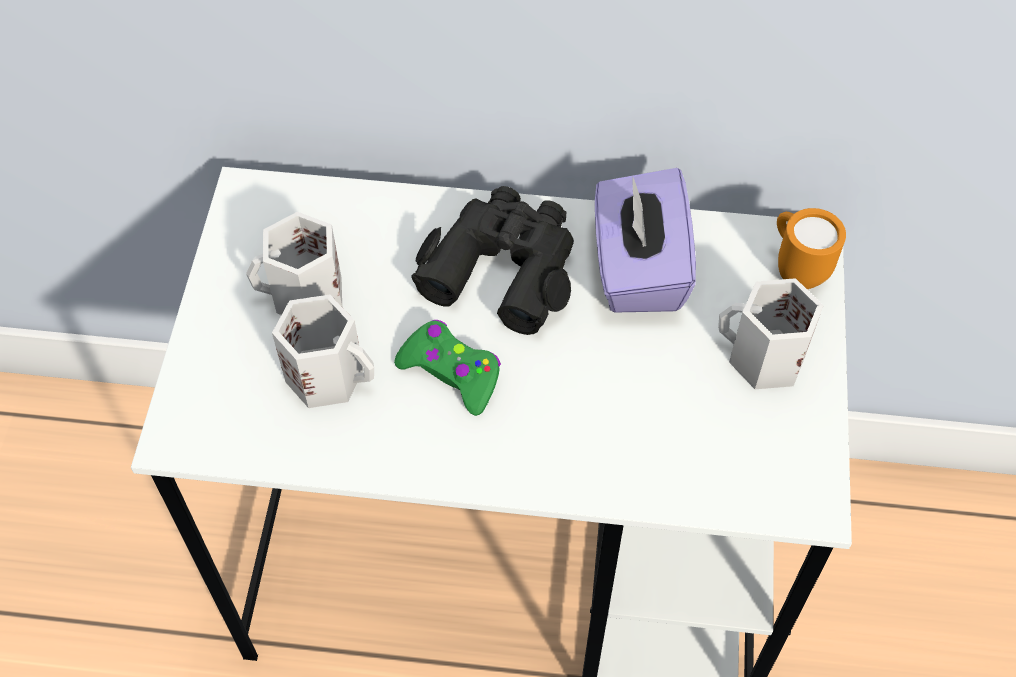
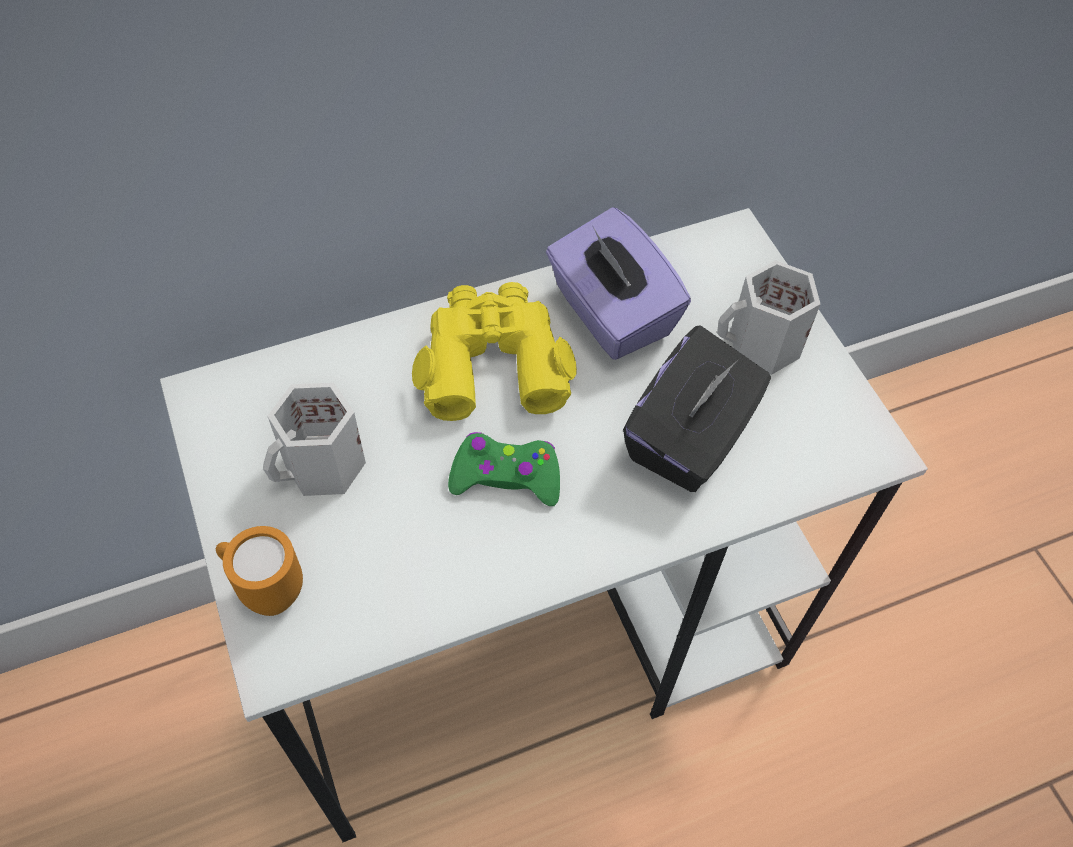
camera: 30 degrees left, 0 degrees up
(329, 375) = (392, 531): white mug -> none
(503, 267) = (492, 361): black binoculars -> yellow binoculars
(638, 412) = (690, 438): none -> black tissue box
(795, 269) = (738, 261): orange mug -> orange mug (266, 589)

